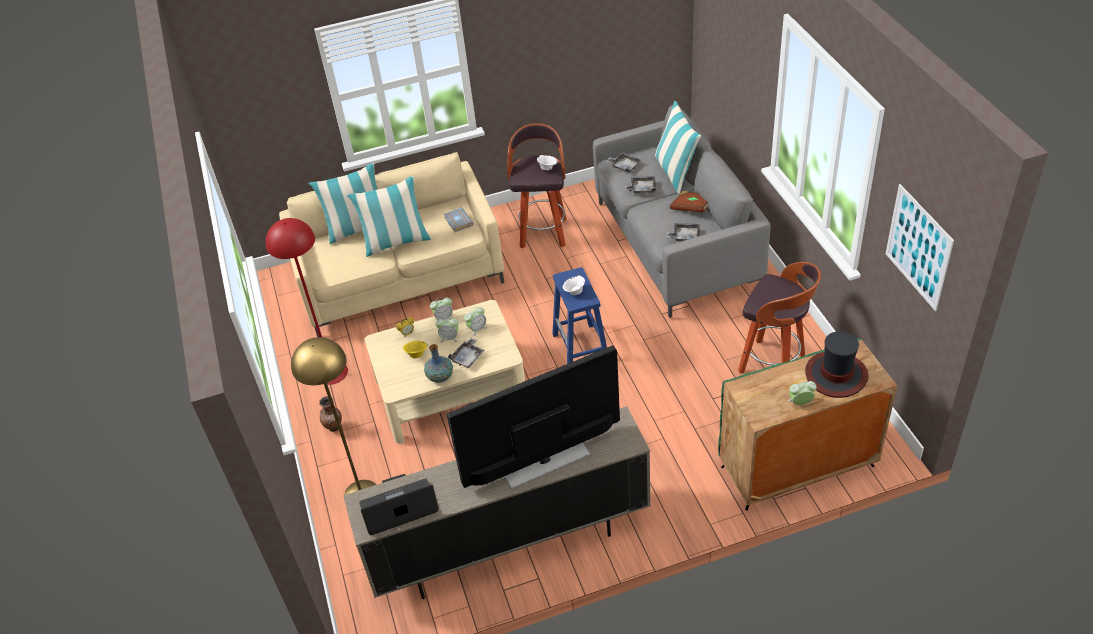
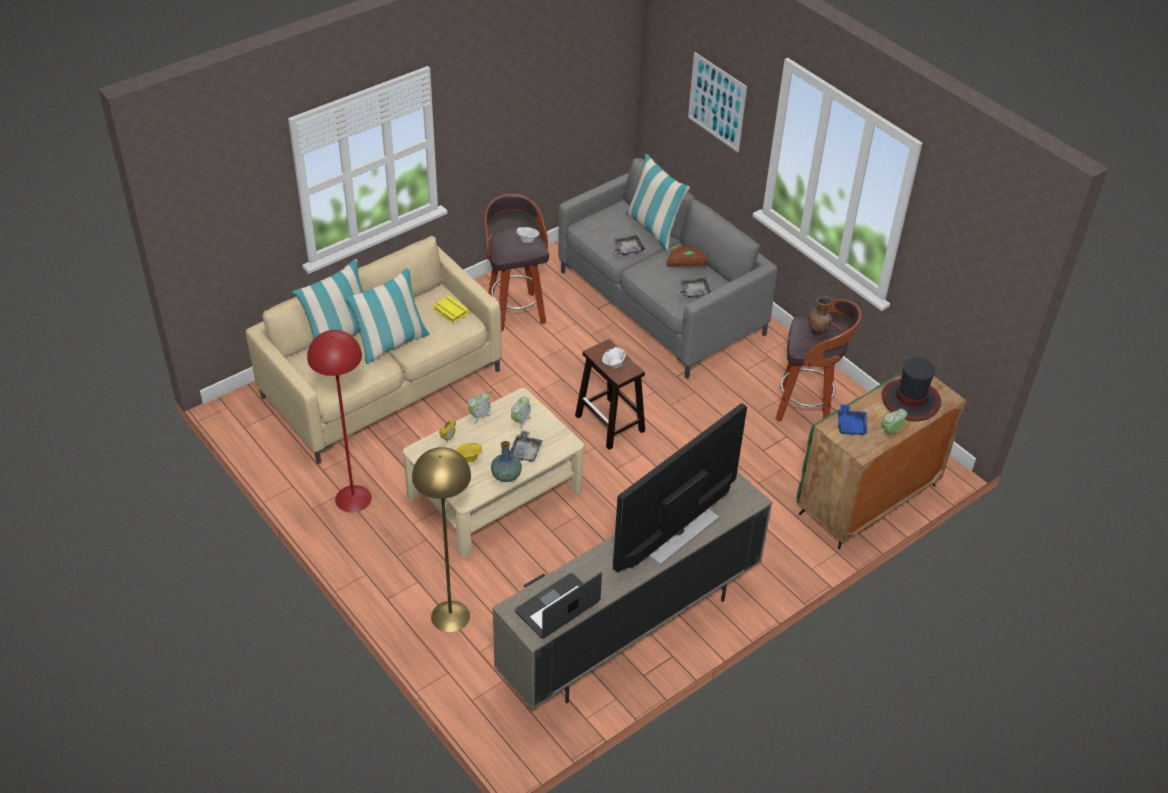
camera: 25 degrees left, 0 degrees up
(334, 428) = (386, 555): brown vase -> brown vase (817, 332)
(449, 338) = (496, 434): alarm clock -> none
(457, 221) = (449, 311): grey book -> yellow book
(581, 347) = (610, 424): blue stool -> brown stool
(624, 166) = (598, 228): grey tray -> none
(761, 389) = (851, 425): none -> blue tray
(918, 247) = (968, 268): picture -> picture (717, 102)

